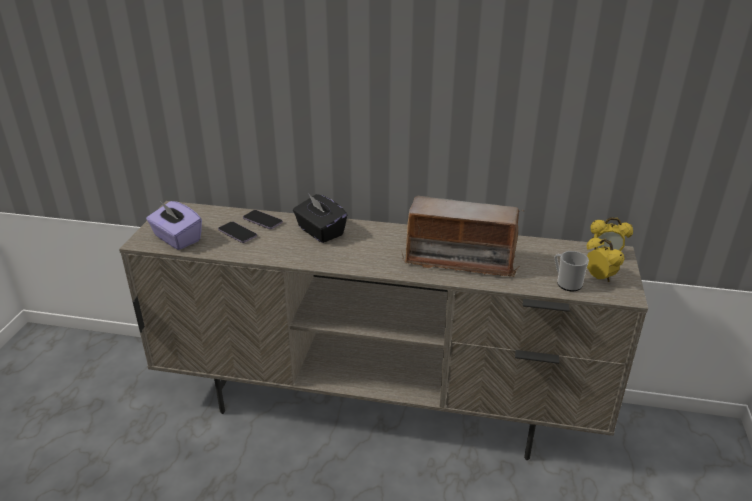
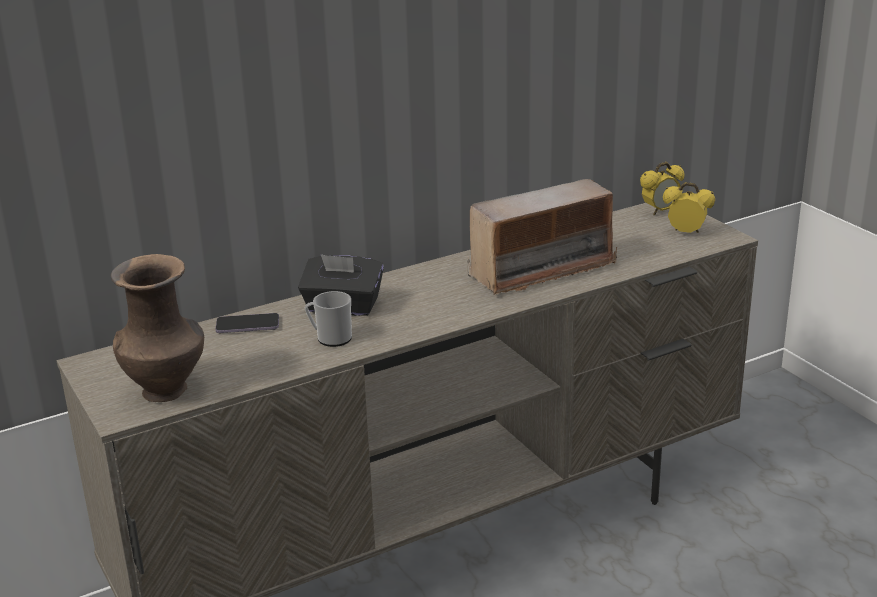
camera: 40 degrees left, 5 degrees down
(177, 239) = (167, 390): purple tissue box -> brown vase
(237, 233) = (240, 351): phone -> none
(566, 283) = (666, 248): mug -> mug (330, 338)

